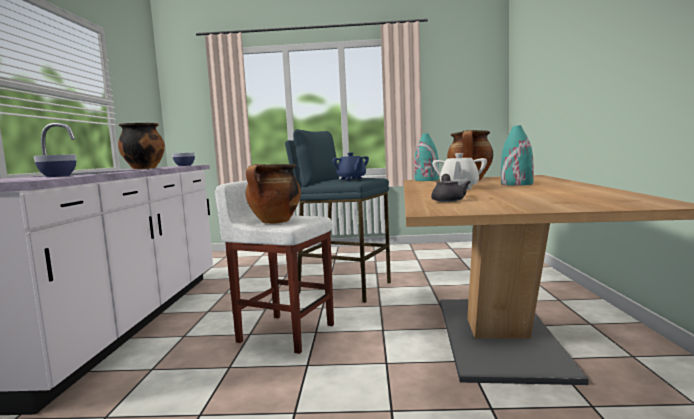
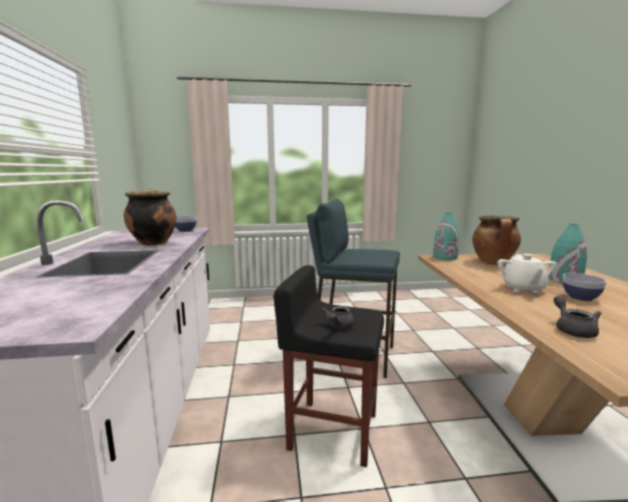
camera: 10 degrees left, 5 degrees up
(58, 176) = (90, 291): bowl -> bowl (580, 297)
(275, 222) = (338, 326): cooking pot -> grey teapot
(285, 332) = (332, 430): white stool -> black stool
(351, 179) = (373, 255): blue teapot -> none

